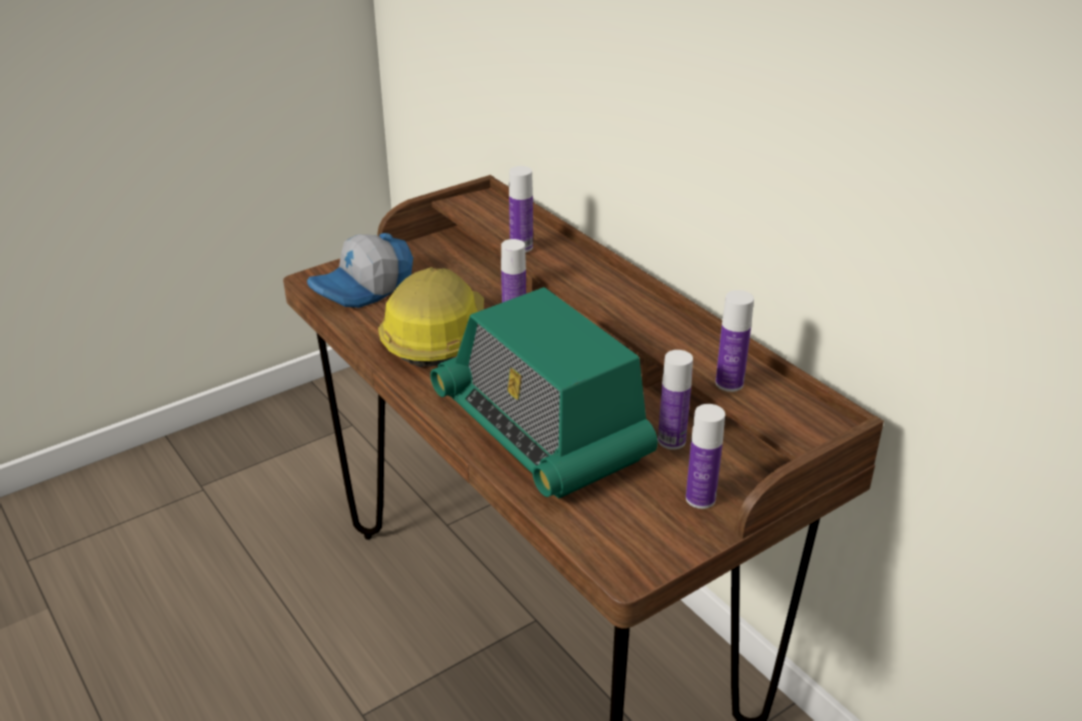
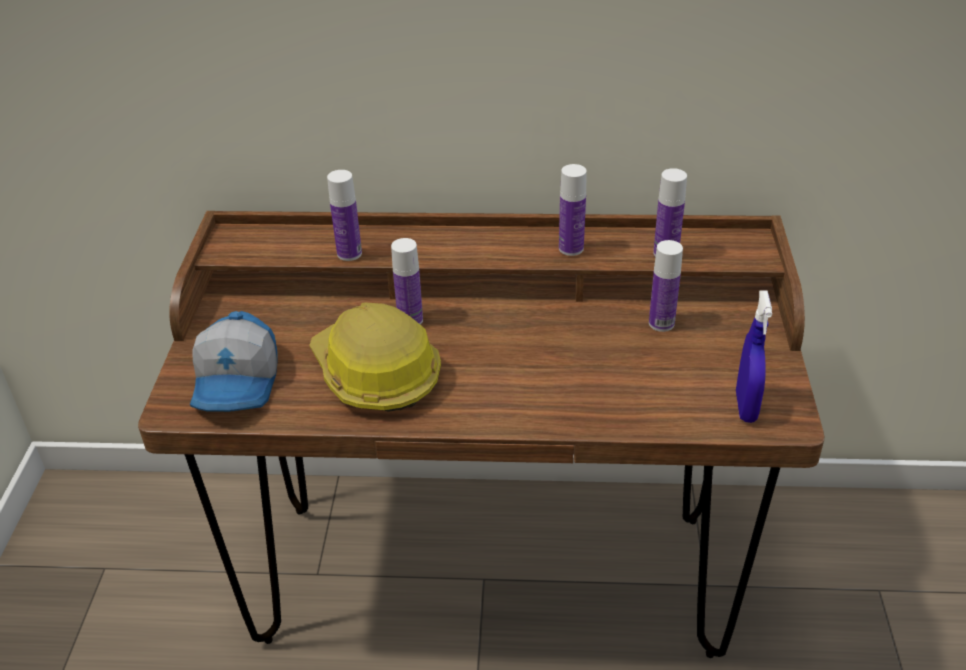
camera: 50 degrees left, 5 degrees up
(541, 429) = (578, 380): radio -> none
(616, 535) = (745, 407): none -> blue spray bottle
(700, 498) = (741, 345): bottle -> bottle (571, 248)

